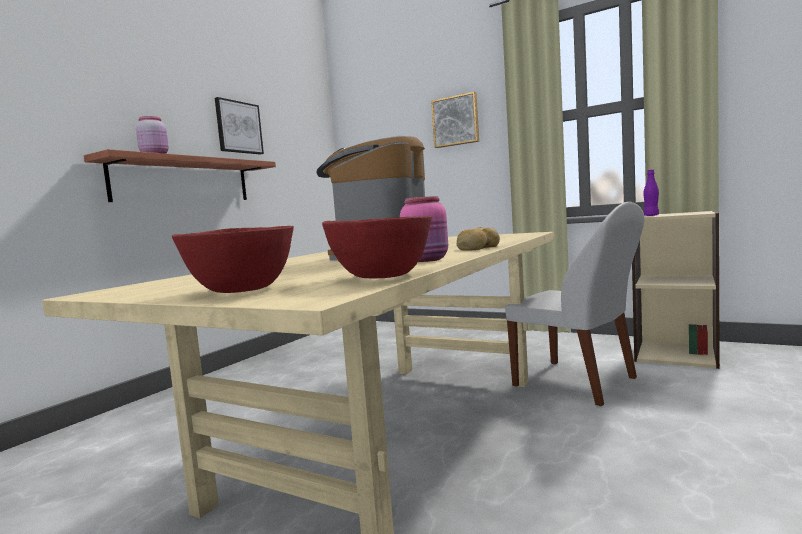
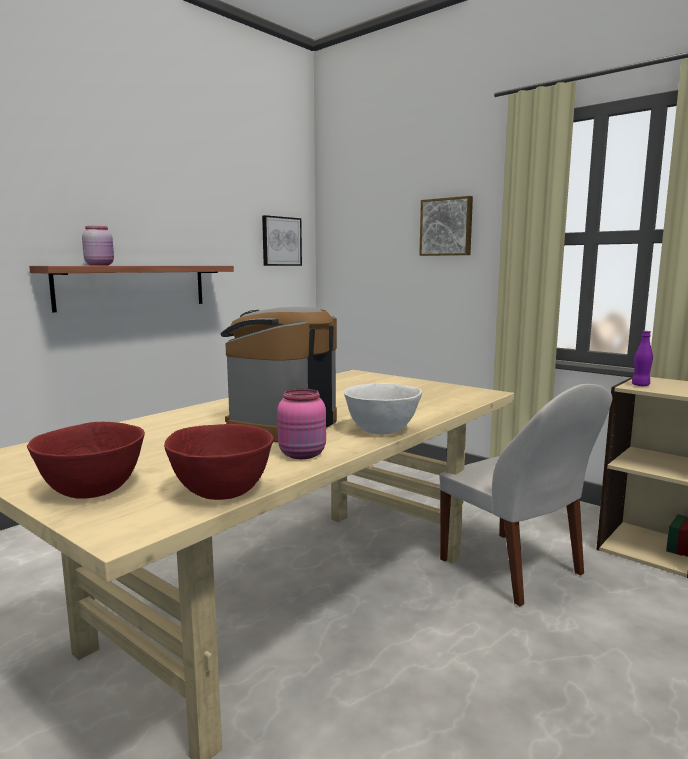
camera: 10 degrees right, 5 degrees up
(238, 127) = (198, 224): picture -> picture (281, 241)
(477, 248) = (382, 430): bread -> white bowl

